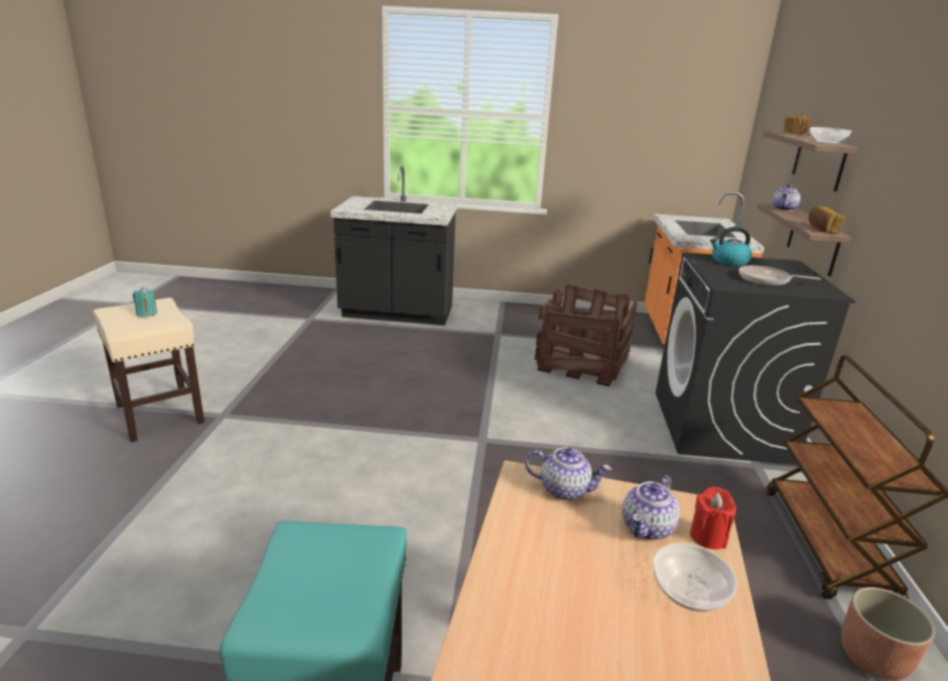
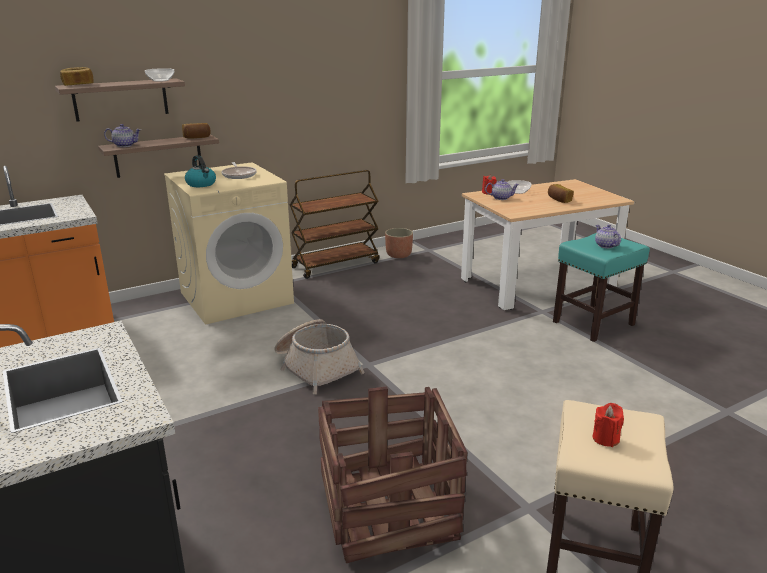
camera: 125 degrees left, 0 degrees up
(147, 313) = (605, 438): turquoise candle -> red candle
(509, 414) = (316, 367): none -> basket
(557, 616) = (559, 200): none -> bread
(564, 489) = (507, 208): teapot -> teapot (605, 245)
(583, 363) = (169, 366): crate -> crate (388, 507)
(721, 427) = (237, 297): black washing machine -> beige washing machine

